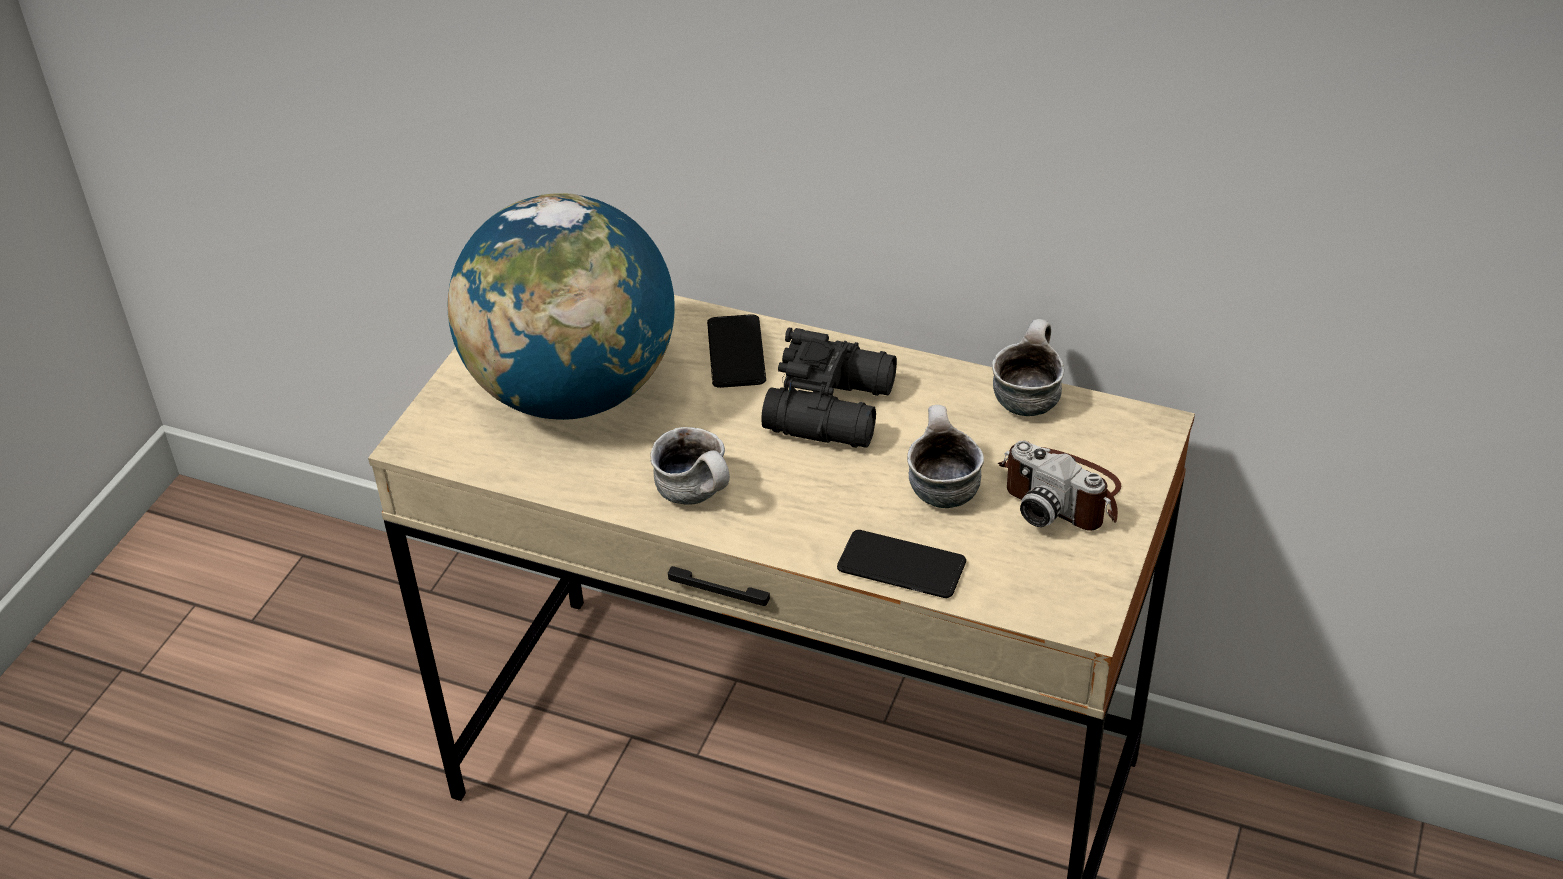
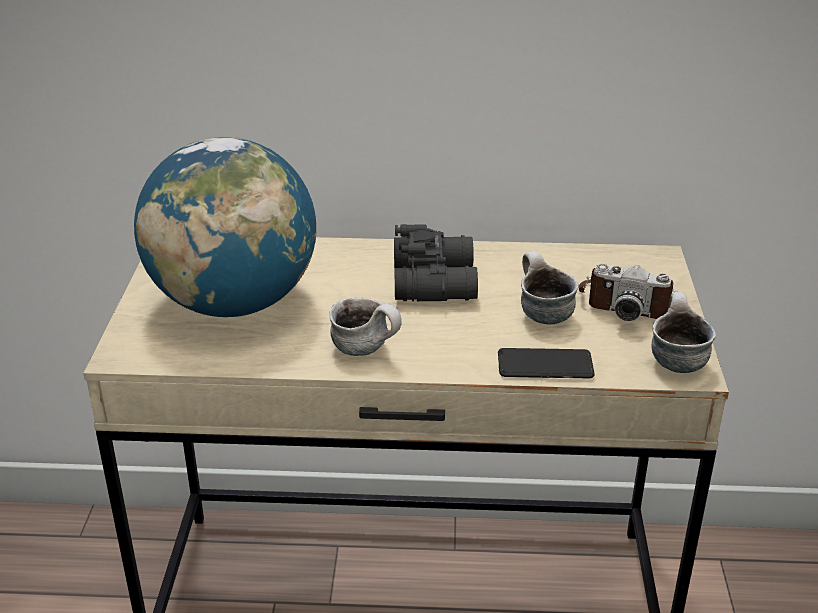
camera: 20 degrees left, 10 degrees down
(736, 352) = (346, 261): phone -> none
(1025, 396) = (565, 254): mug -> mug (674, 359)

